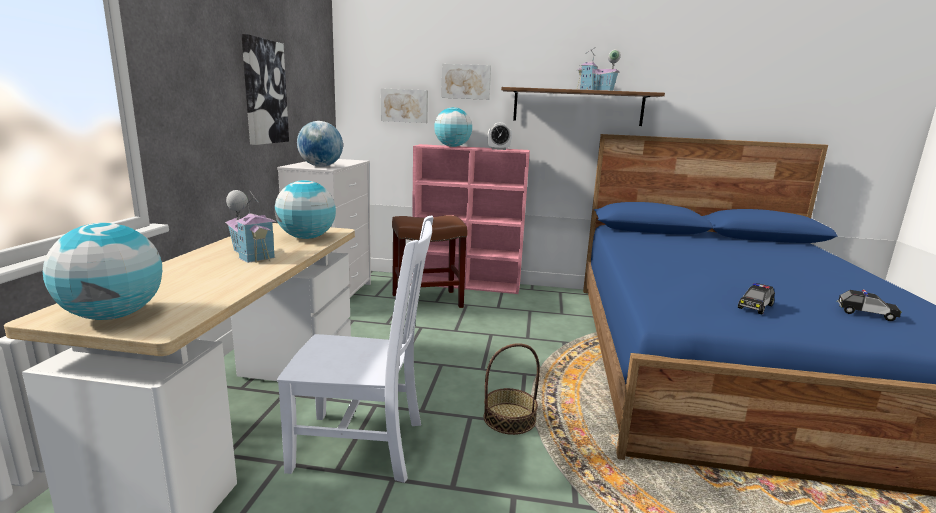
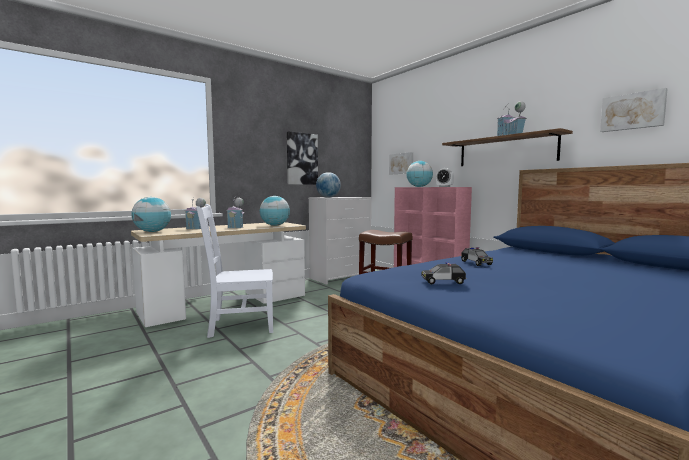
camera: 45 degrees right, 10 degrees down
(173, 275) = (197, 228): none -> toy house
(363, 446) = (239, 326): white chair -> white chair turned 120 degrees clockwise
(466, 82) = (433, 143): picture -> picture (632, 111)
(509, 418) = (315, 340): basket -> none
(865, 313) = (546, 304): toy car -> toy car (476, 263)

